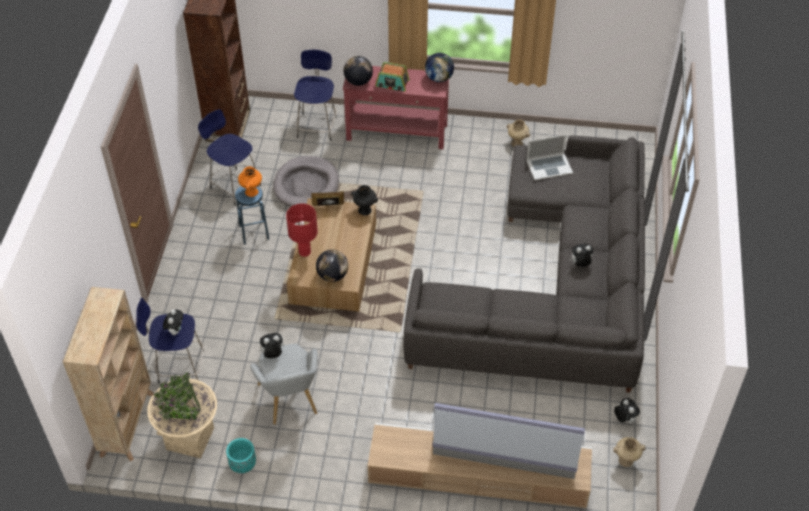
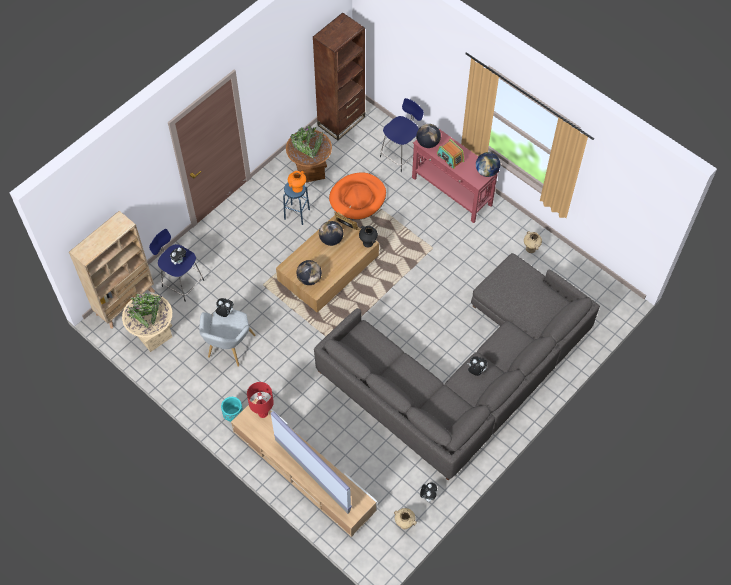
camera: 35 degrees right, 10 degrees up
(234, 186) = (310, 171): blue stool -> brown planter
(243, 465) = (171, 372): turquoise planter -> turquoise planter (233, 414)
(305, 252) = (305, 251): red table lamp -> red table lamp (263, 413)
(306, 185) = (357, 198): grey dog bed -> orange dog bed
(323, 227) = (331, 239): none -> globe
(549, 166) = (519, 284): laptop -> none

